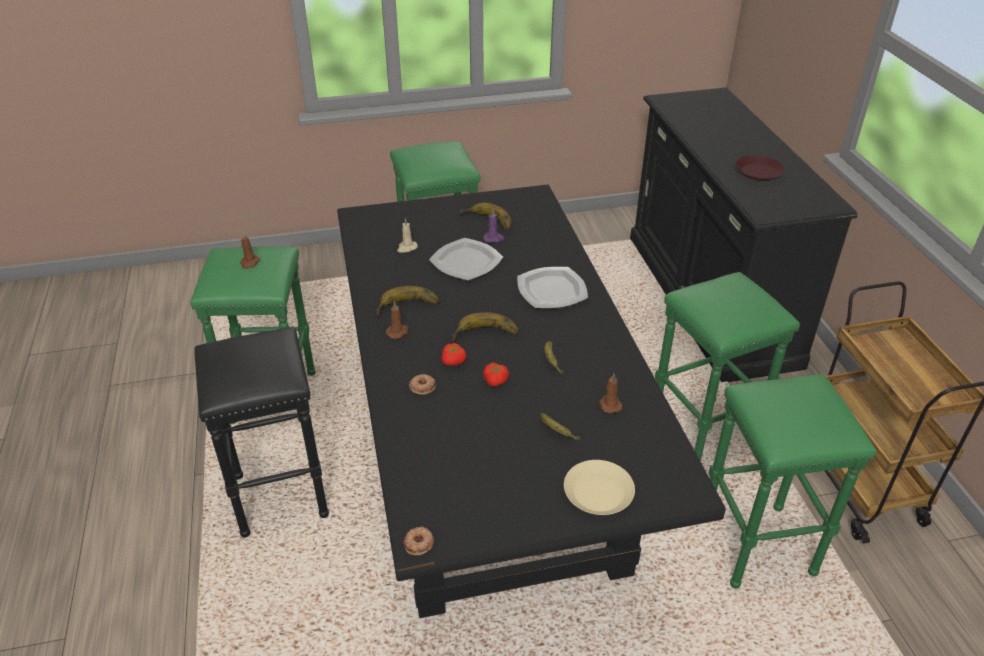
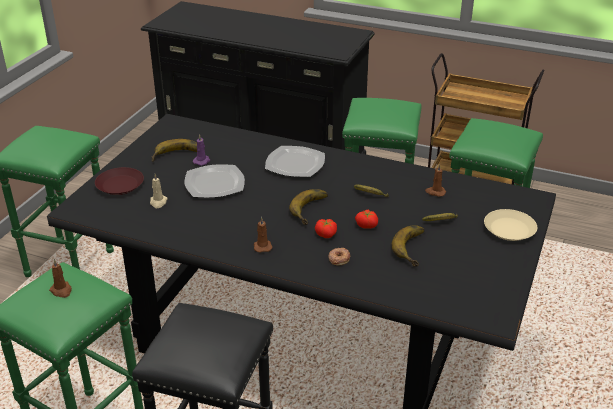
camera: 55 degrees left, 5 degrees down
(408, 308) = (238, 231): banana -> banana (415, 248)
(419, 543) = (498, 319): donut -> none
(758, 172) = (294, 36): brown plate -> brown plate (120, 185)

